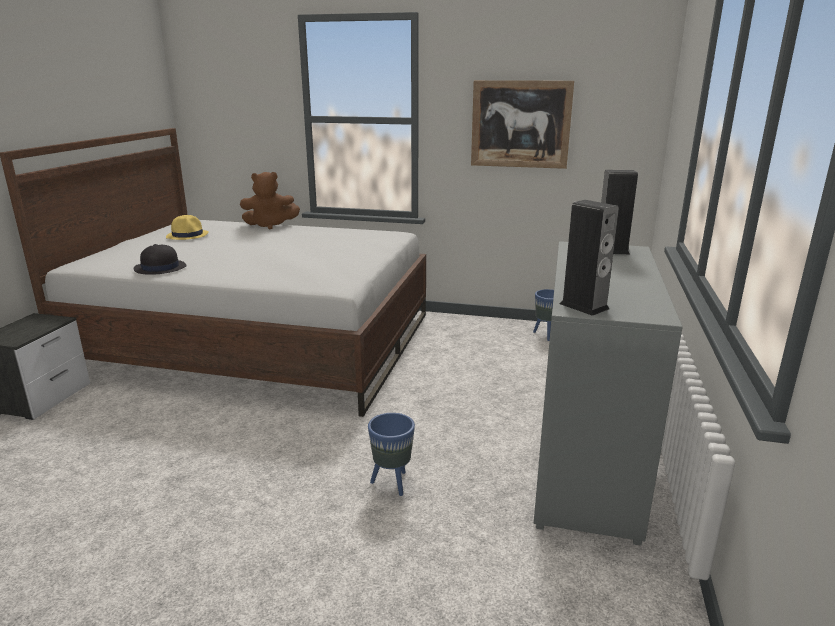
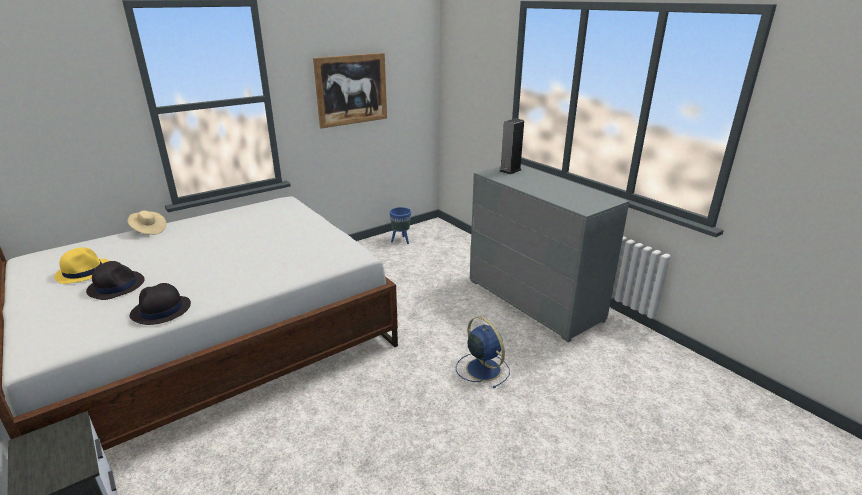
camera: 50 degrees left, 5 degrees up
(179, 248) = (116, 286): none -> black hat
(270, 225) = (149, 230): brown plush toy -> beige hat
(392, 483) = (482, 368): blue planter -> blue fan
(584, 306) = (583, 206): speaker -> none

